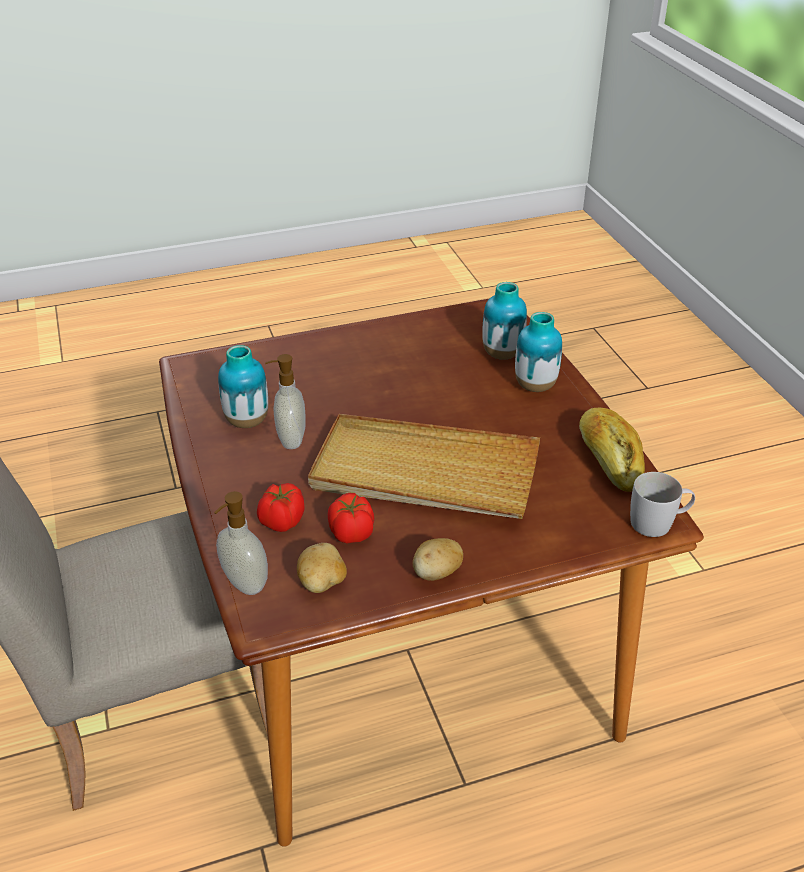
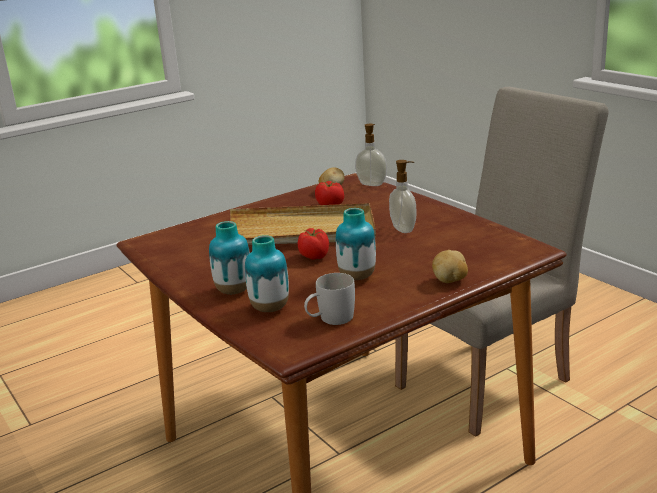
camera: 165 degrees right, 15 degrees down
(247, 421) = (444, 231): vase -> vase (357, 277)
(282, 521) = (373, 201): tomato -> tomato (315, 256)
(436, 574) = (274, 202): potato -> potato (450, 280)
(609, 459) = (172, 260): bread -> none
(659, 522) = (144, 239): white mug -> white mug (330, 319)

